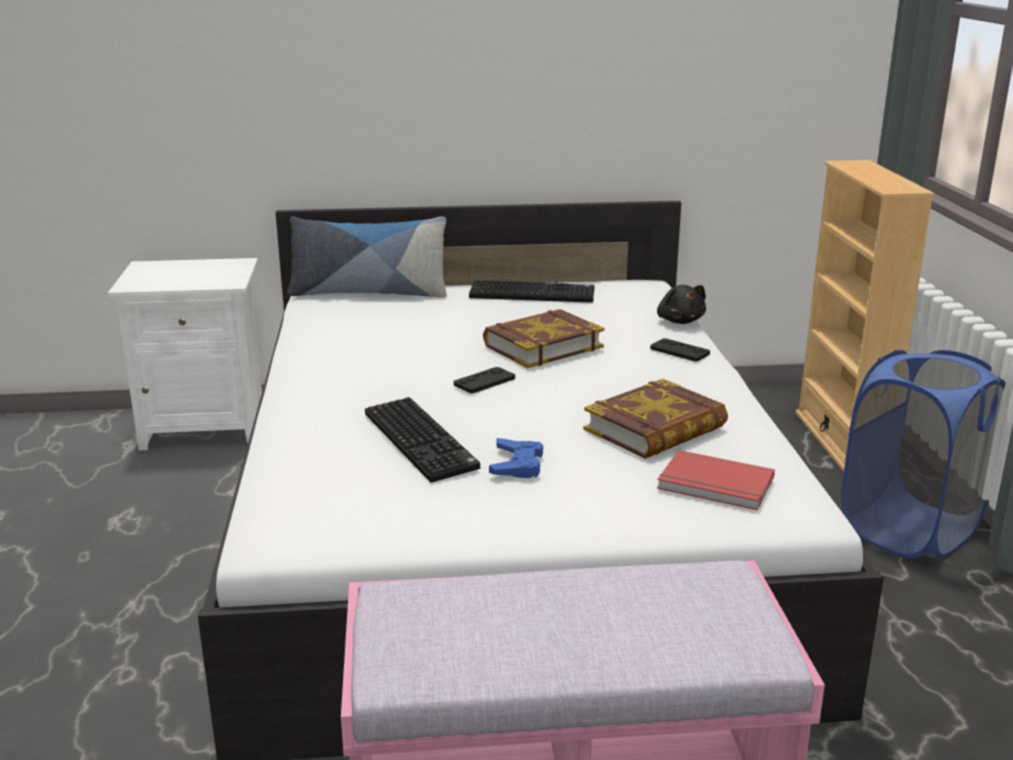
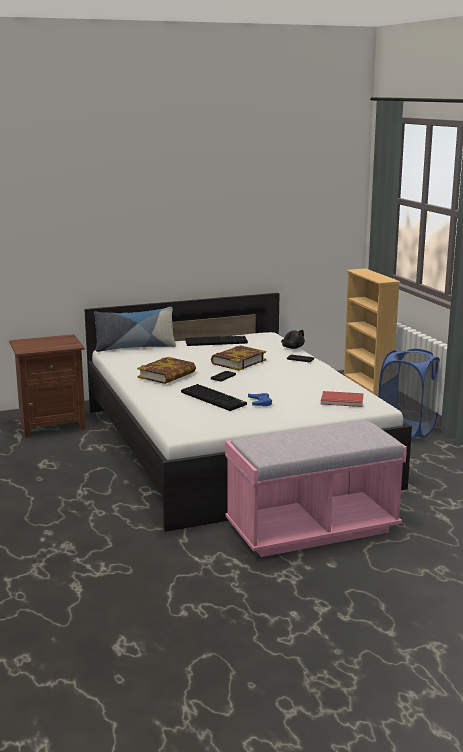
camera: 15 degrees left, 5 degrees down
(205, 427) = (51, 425): white nightstand -> brown nightstand
(655, 429) = (308, 386): book -> book (167, 375)

